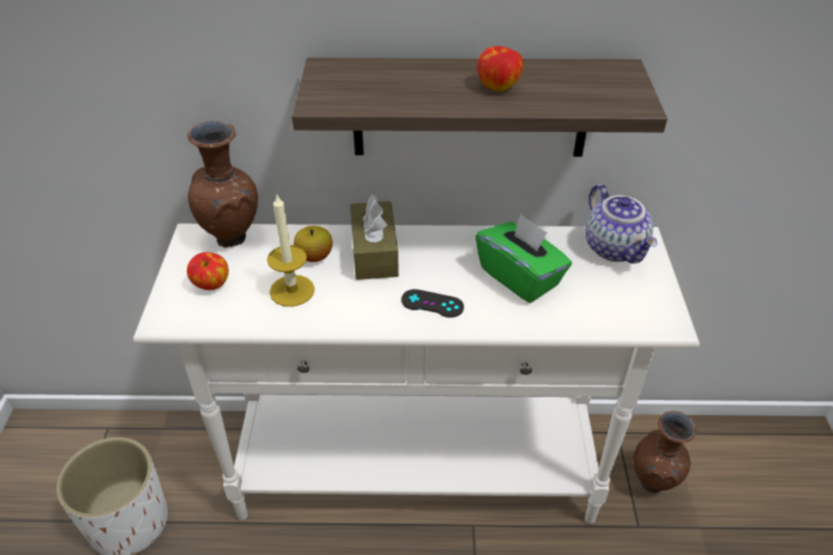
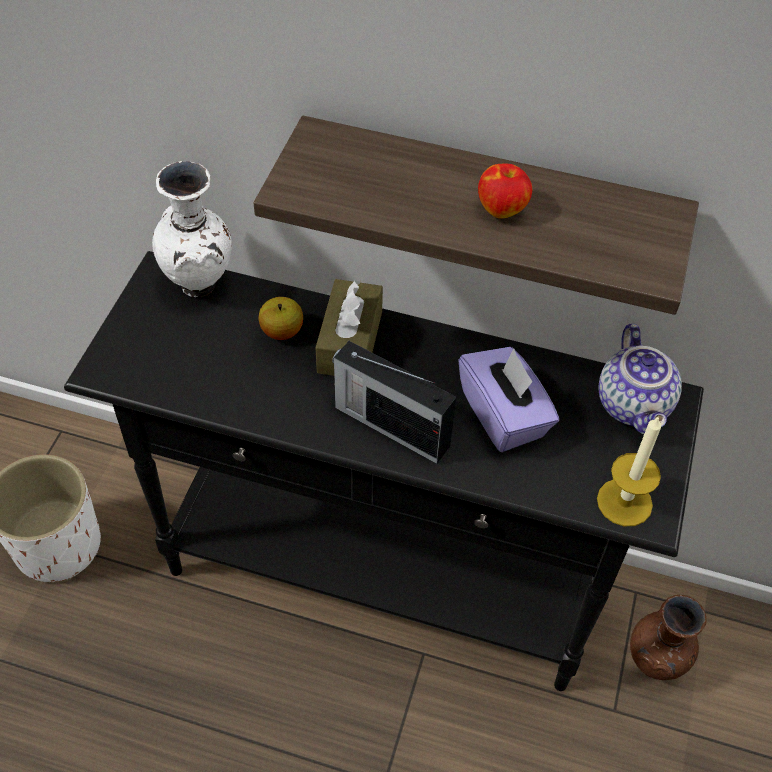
camera: 15 degrees right, 10 degrees up
(211, 285) = (160, 341): apple -> none
(233, 239) = (201, 287): brown vase -> white vase
(292, 290) = (243, 369): candle -> candle (624, 502)
(418, 472) = (382, 574): white console table -> black console table
(432, 303) = (390, 425): black game controller -> radio
(520, 277) = (504, 415): green tissue box -> purple tissue box

